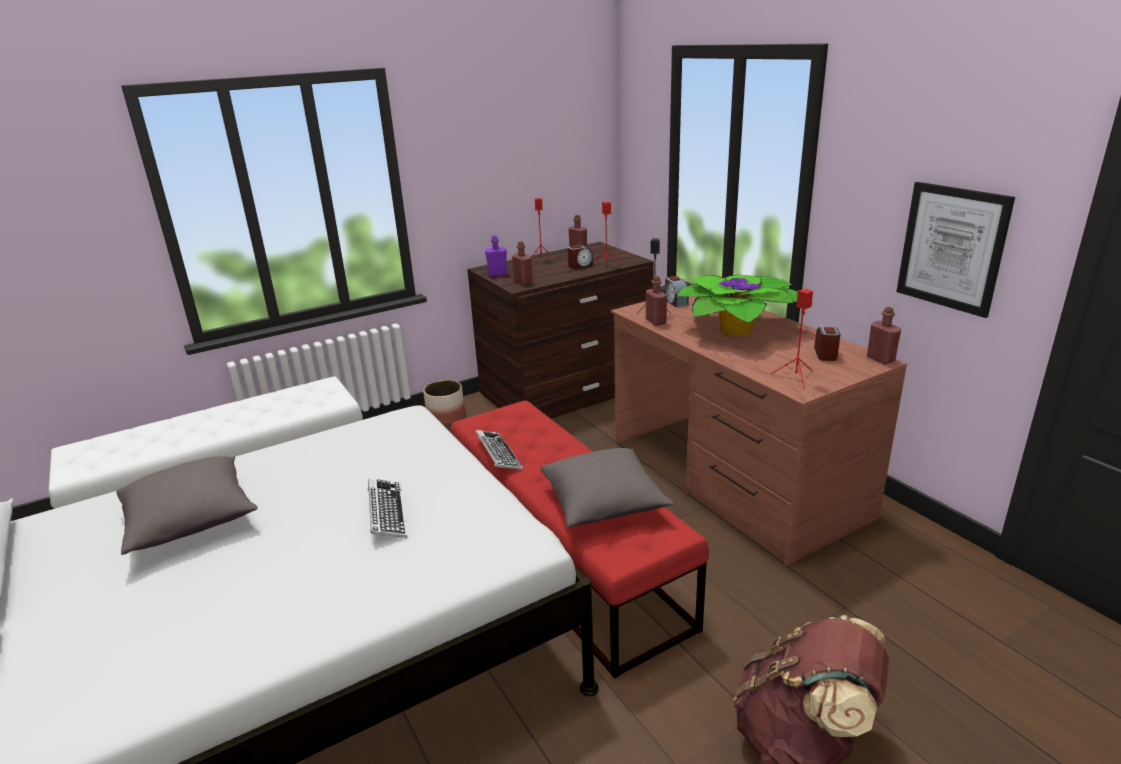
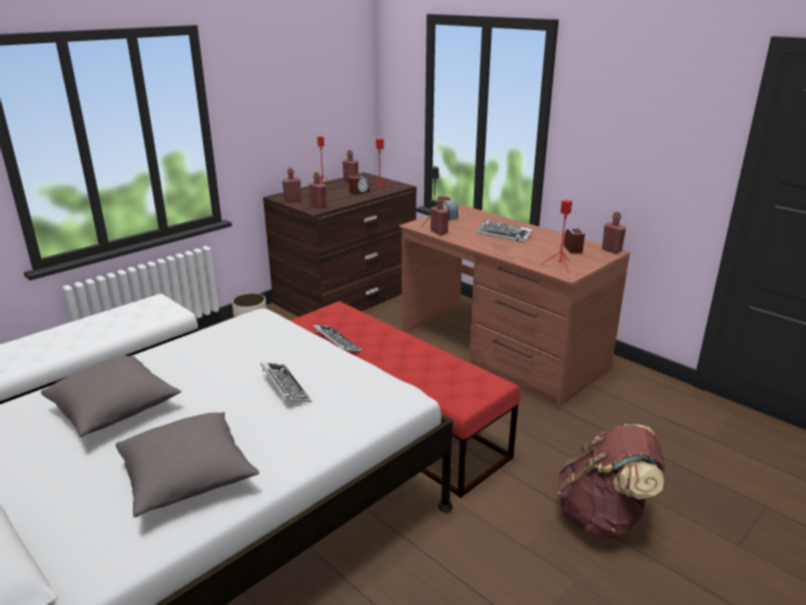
camera: 15 degrees left, 0 degrees up
(497, 274) = (292, 201): purple bottle -> red bottle
(604, 504) = (435, 370): grey pillow -> grey pillow (188, 479)
(738, 329) = (503, 234): potted plant -> keyboard
(952, 248) = (655, 168): picture -> none

